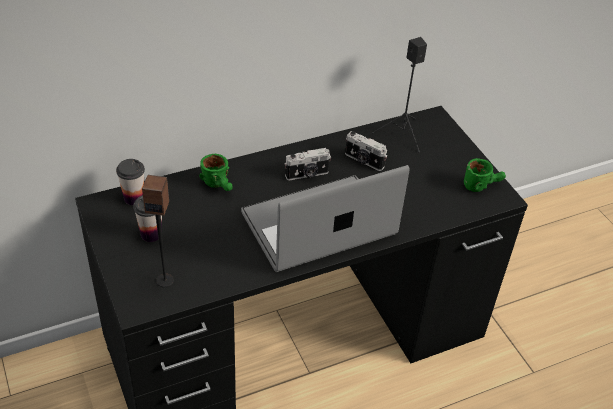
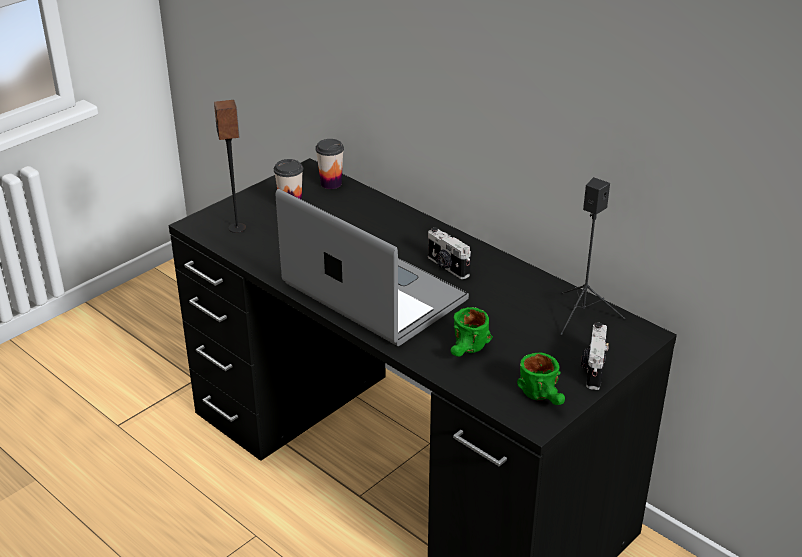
camera: 70 degrees right, 10 degrees down
(220, 185) = (385, 221): green mug -> green mug (468, 351)
(363, 161) = (504, 298): camera -> camera (592, 369)

